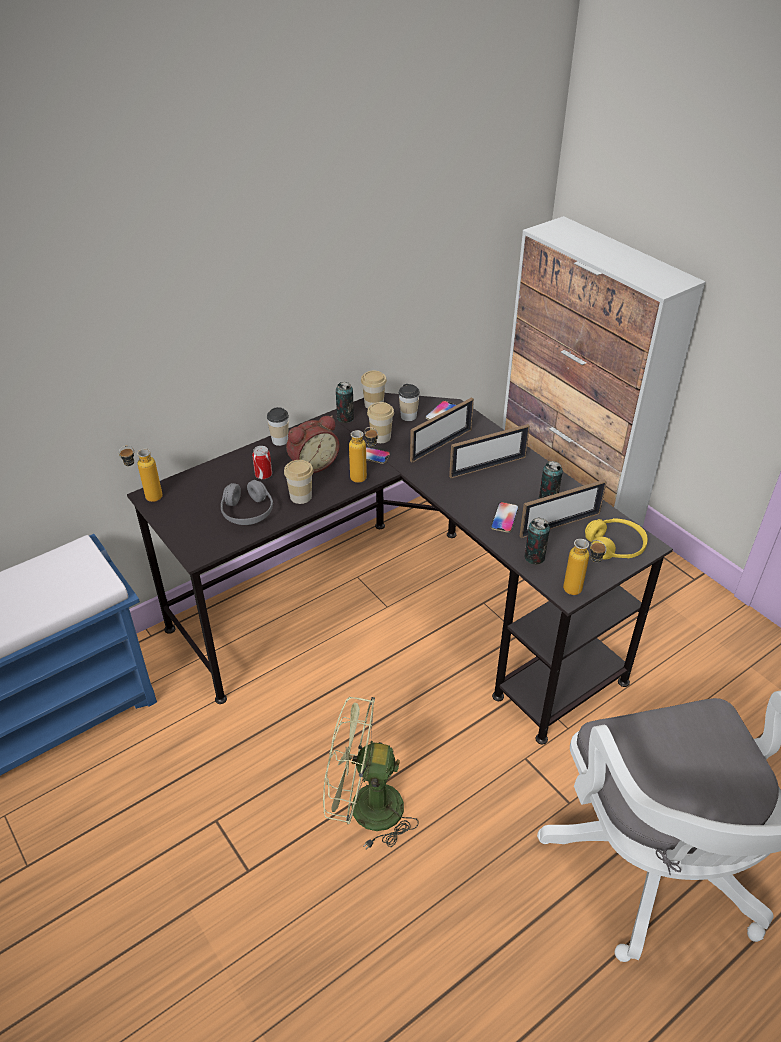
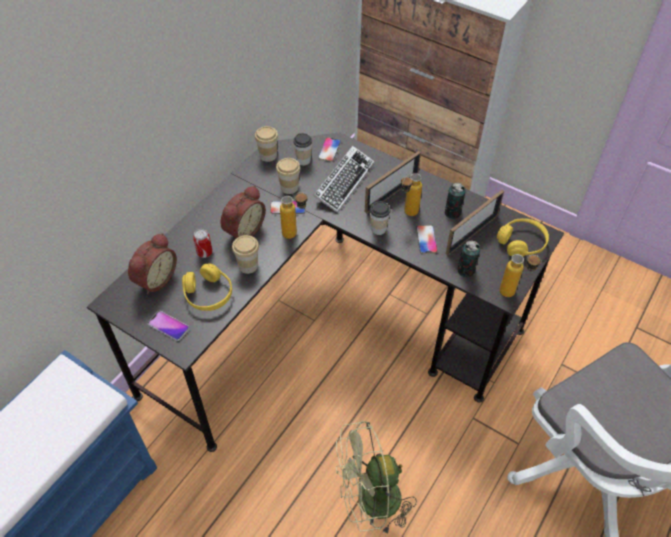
camera: 20 degrees left, 10 degrees up
(147, 499) = (109, 306): bottle -> bottle (407, 214)
(194, 530) = (168, 326): none -> phone
(203, 486) = (155, 279): none -> alarm clock
(247, 512) = (208, 294): grey headphones -> yellow headphones
(280, 440) = (202, 213): cup -> cup (378, 229)
(345, 418) = (249, 175): can -> none
(441, 445) = (344, 182): picture frame -> keyboard

